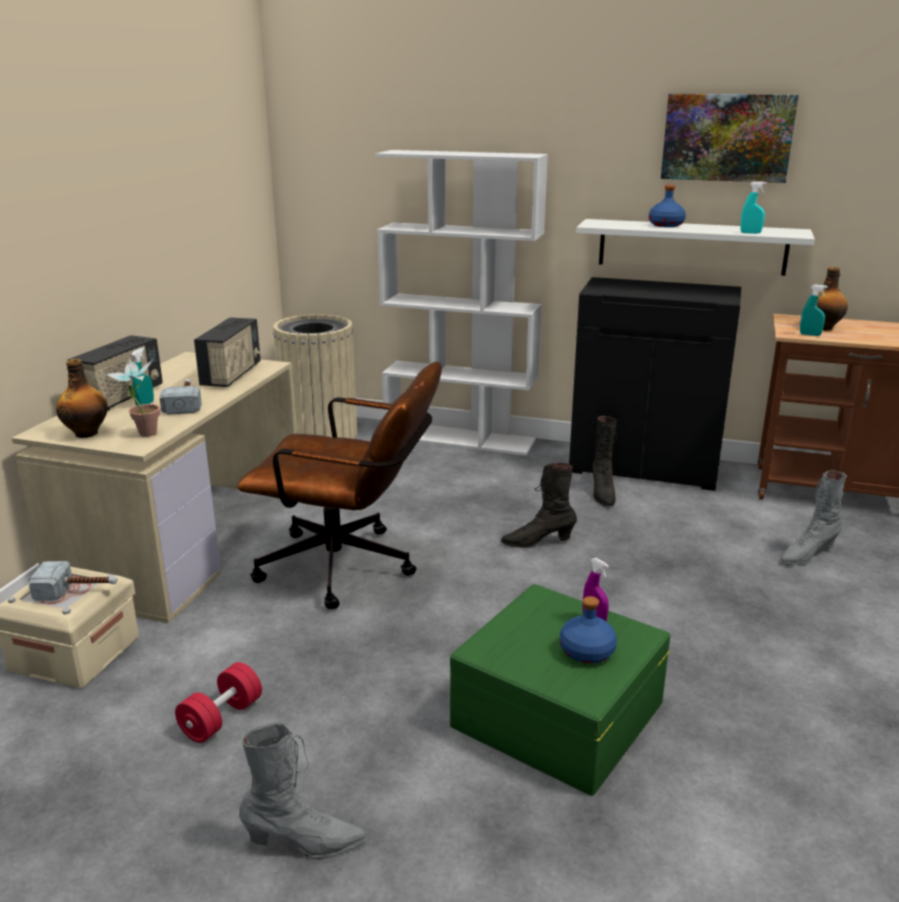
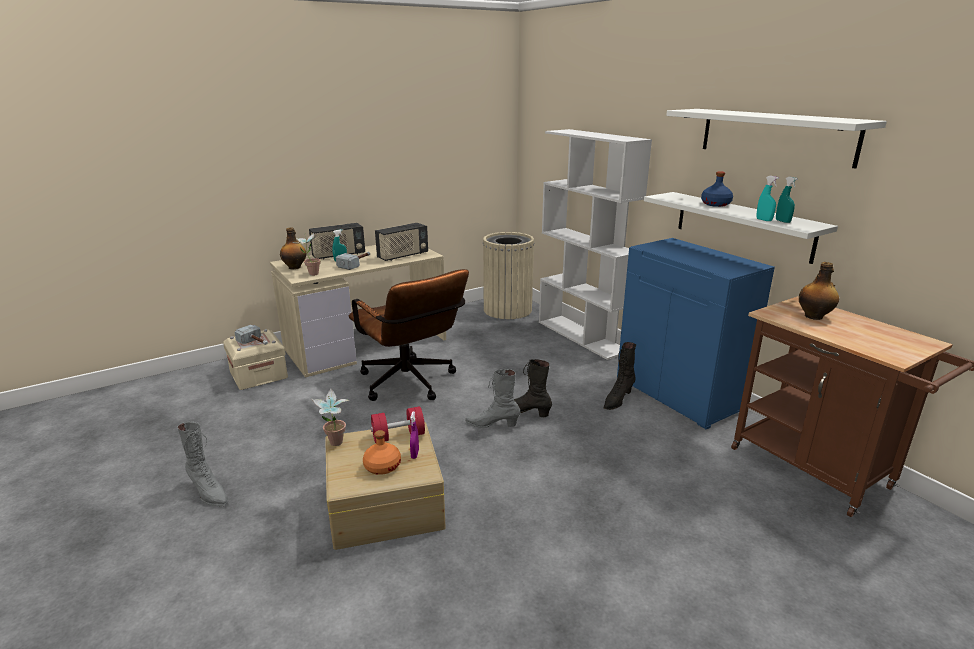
camera: 40 degrees right, 0 degrees up
(221, 718) = (261, 427): red dumbbell -> red dumbbell (398, 436)
(488, 658) = (335, 445): none -> potted plant
(556, 714) = (384, 503): green storage box -> beige storage box
(586, 651) = (382, 466): blue bottle -> orange bottle
(645, 466) = (679, 394): black cabinet -> blue cabinet
(727, 137) = (775, 136): picture -> white shelf
(807, 555) = (700, 500): grey boot -> grey boot (492, 424)
(810, 335) = (785, 318): turquoise spray bottle -> turquoise spray bottle (782, 221)

